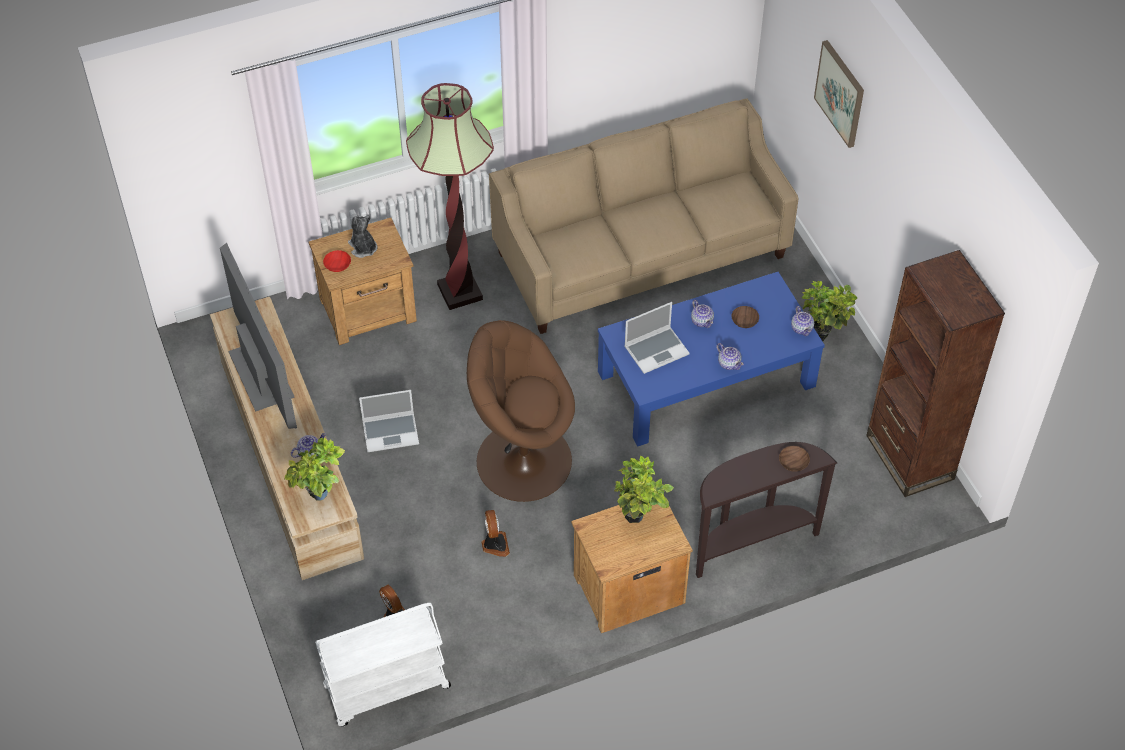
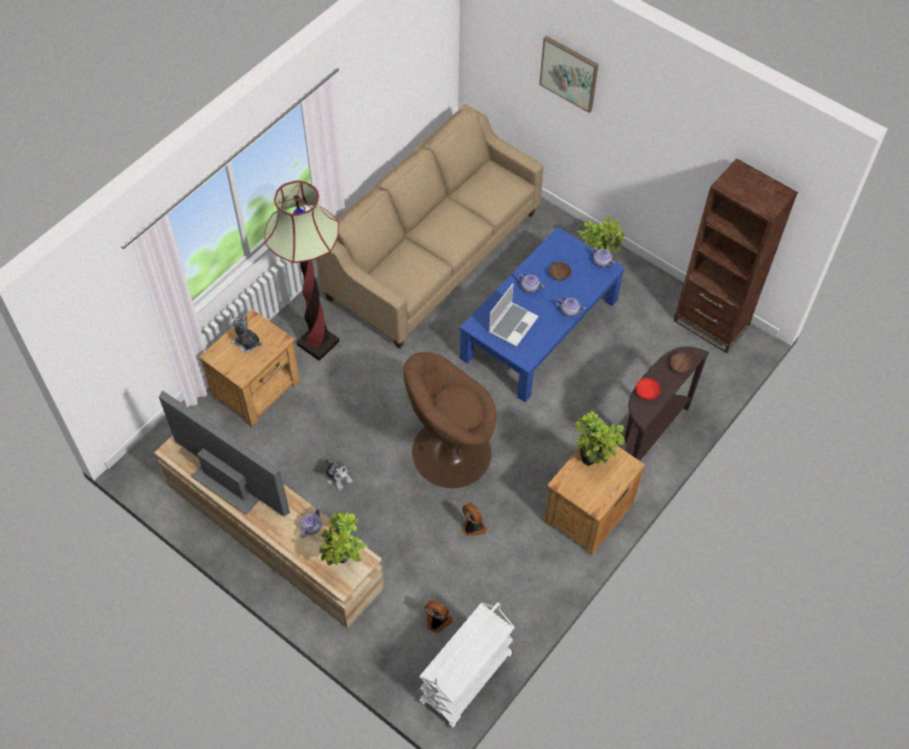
camera: 30 degrees left, 5 degrees up
(337, 266) = (236, 366): red bowl -> red bowl (647, 392)
(391, 432) = (338, 477): laptop -> plush toy

